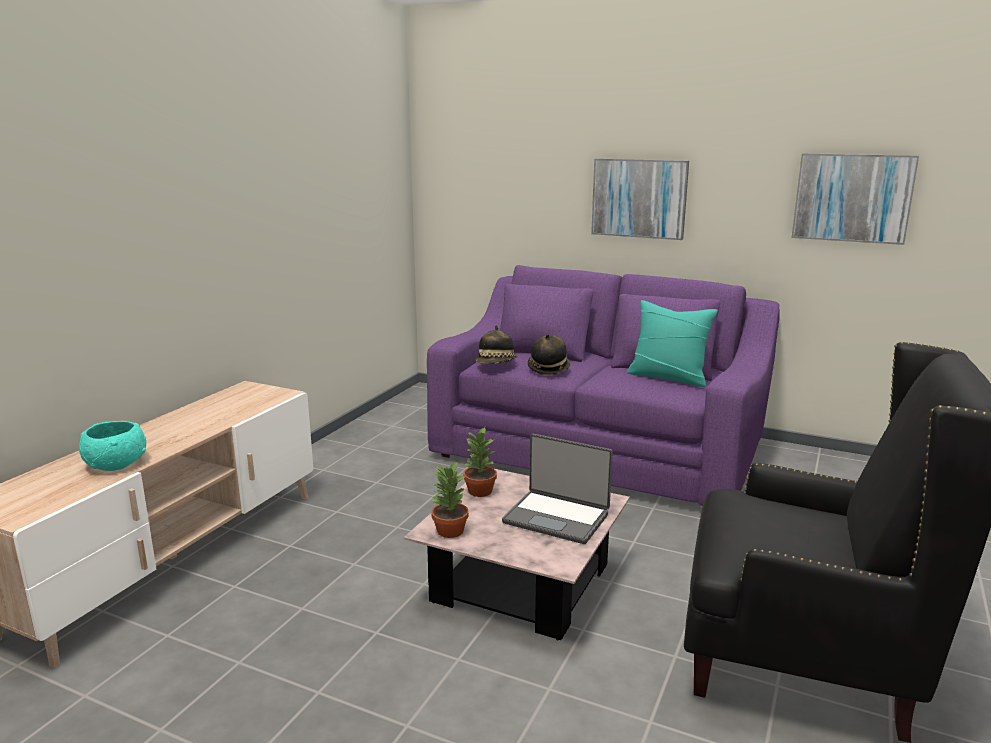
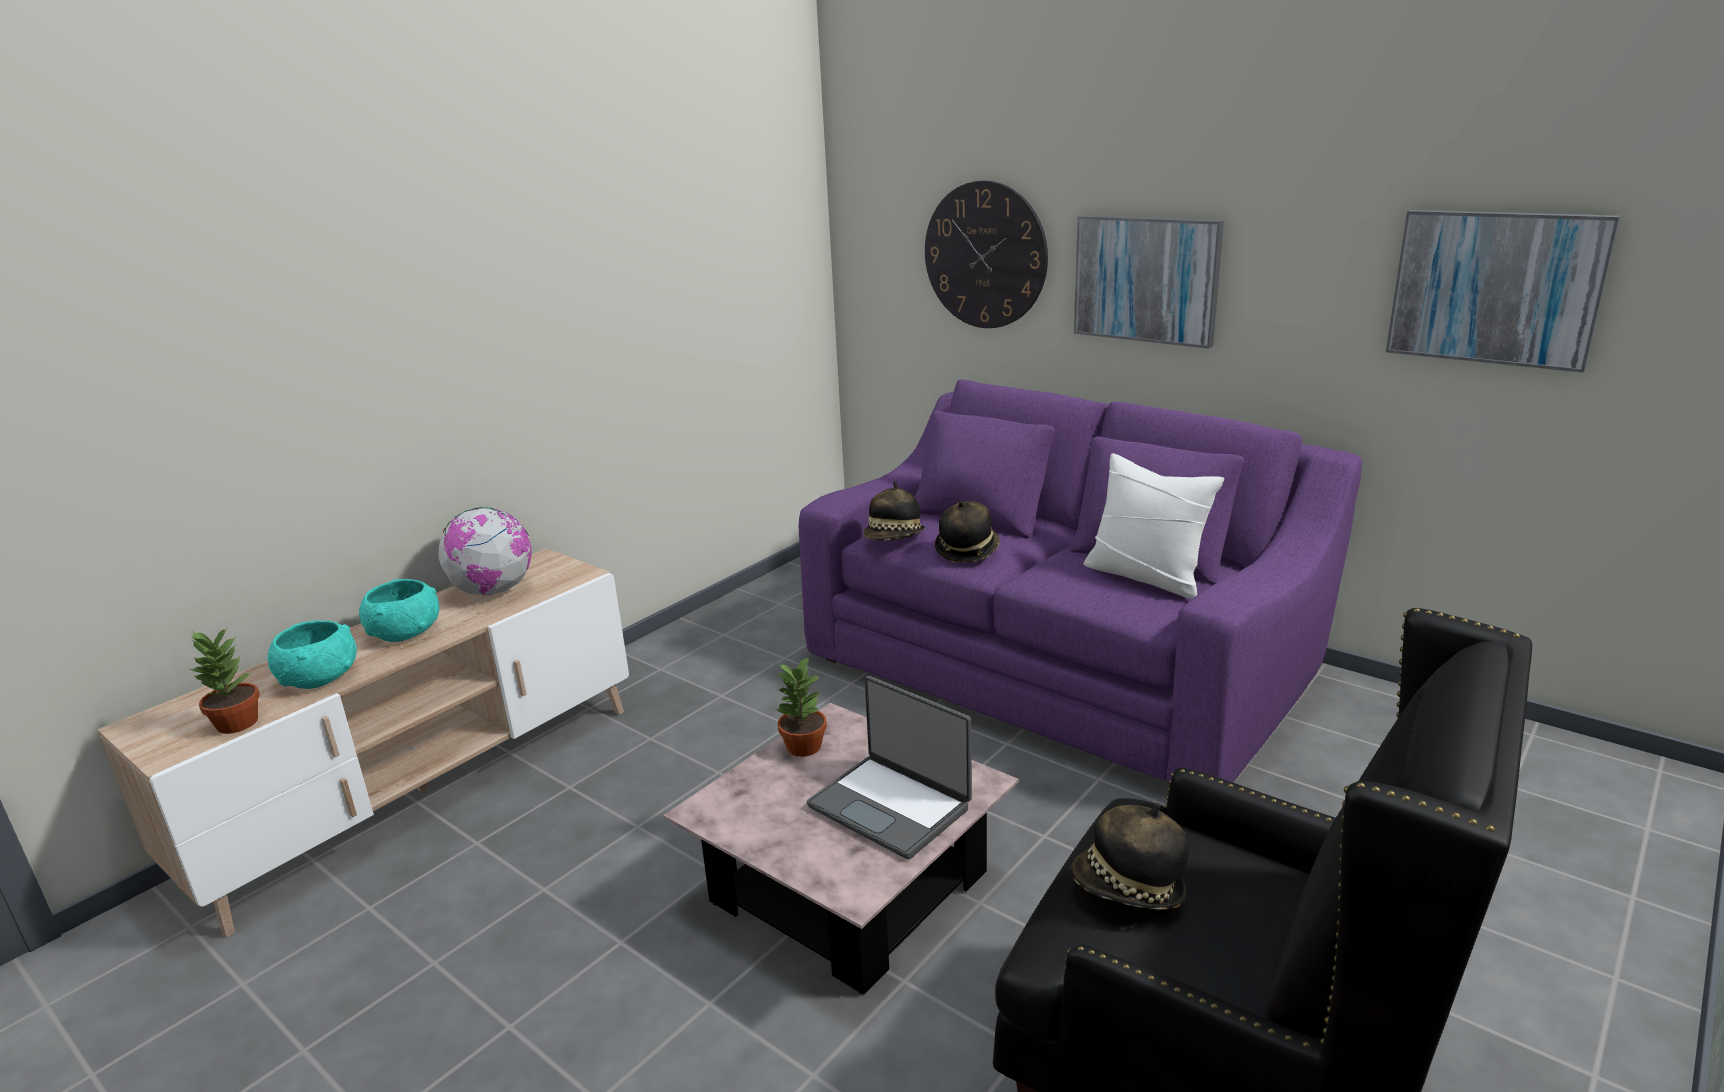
camera: 15 degrees right, 5 degrees up
(167, 433) = (405, 632): none -> turquoise bowl
(222, 406) = (494, 591): none -> globe
(449, 531) = (728, 812): potted plant -> potted plant (236, 723)
(528, 185) = (985, 255): none -> wall clock
(668, 377) = (1146, 576): turquoise pillow -> white pillow
(752, 528) = (1128, 889): none -> hat

